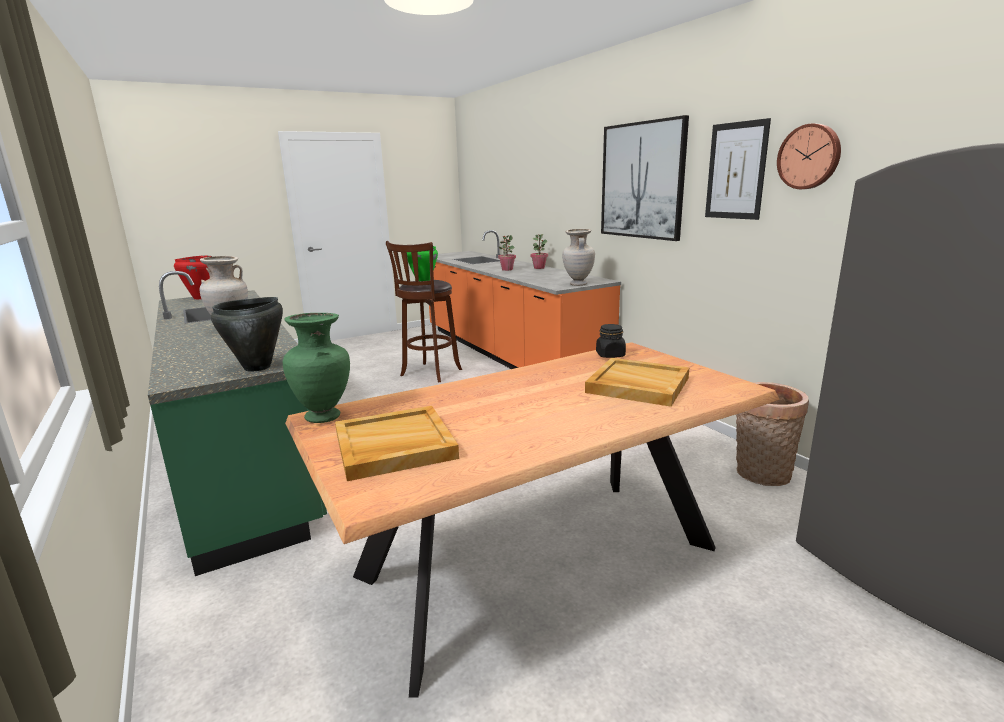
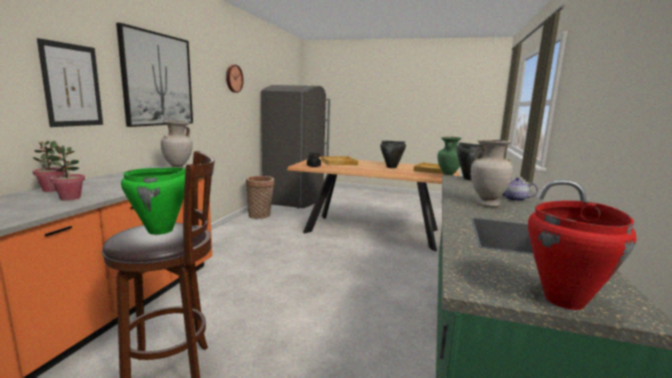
camera: 135 degrees left, 5 degrees down
(193, 343) = (514, 199): none -> teapot
(506, 414) = (391, 167): none -> black cooking pot
(736, 171) = (211, 81): picture -> picture (72, 85)

